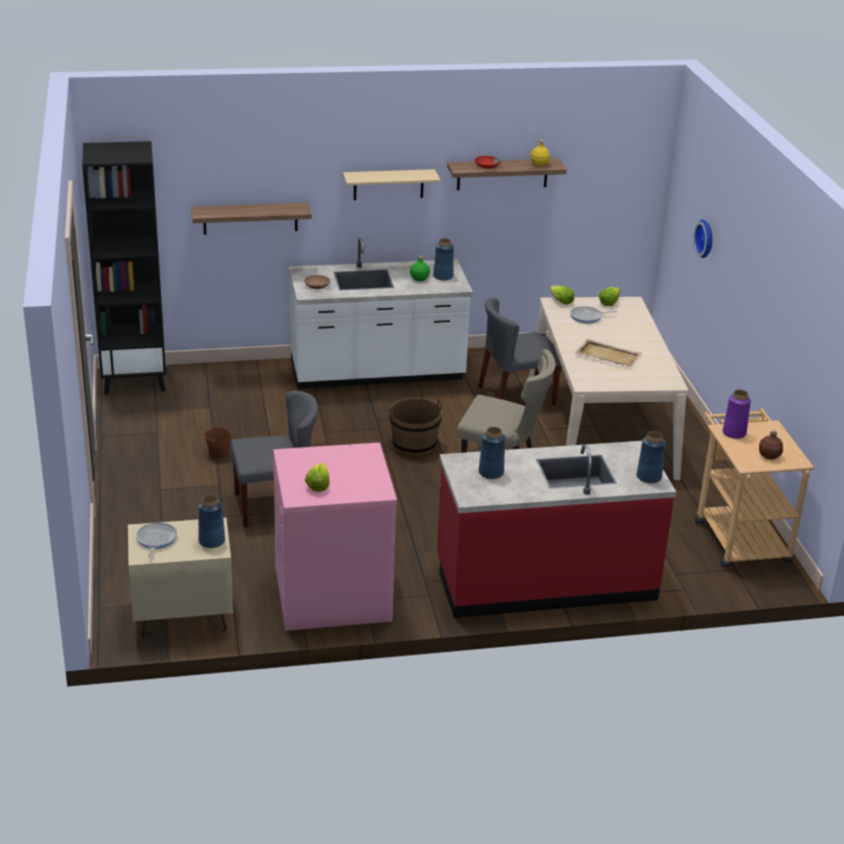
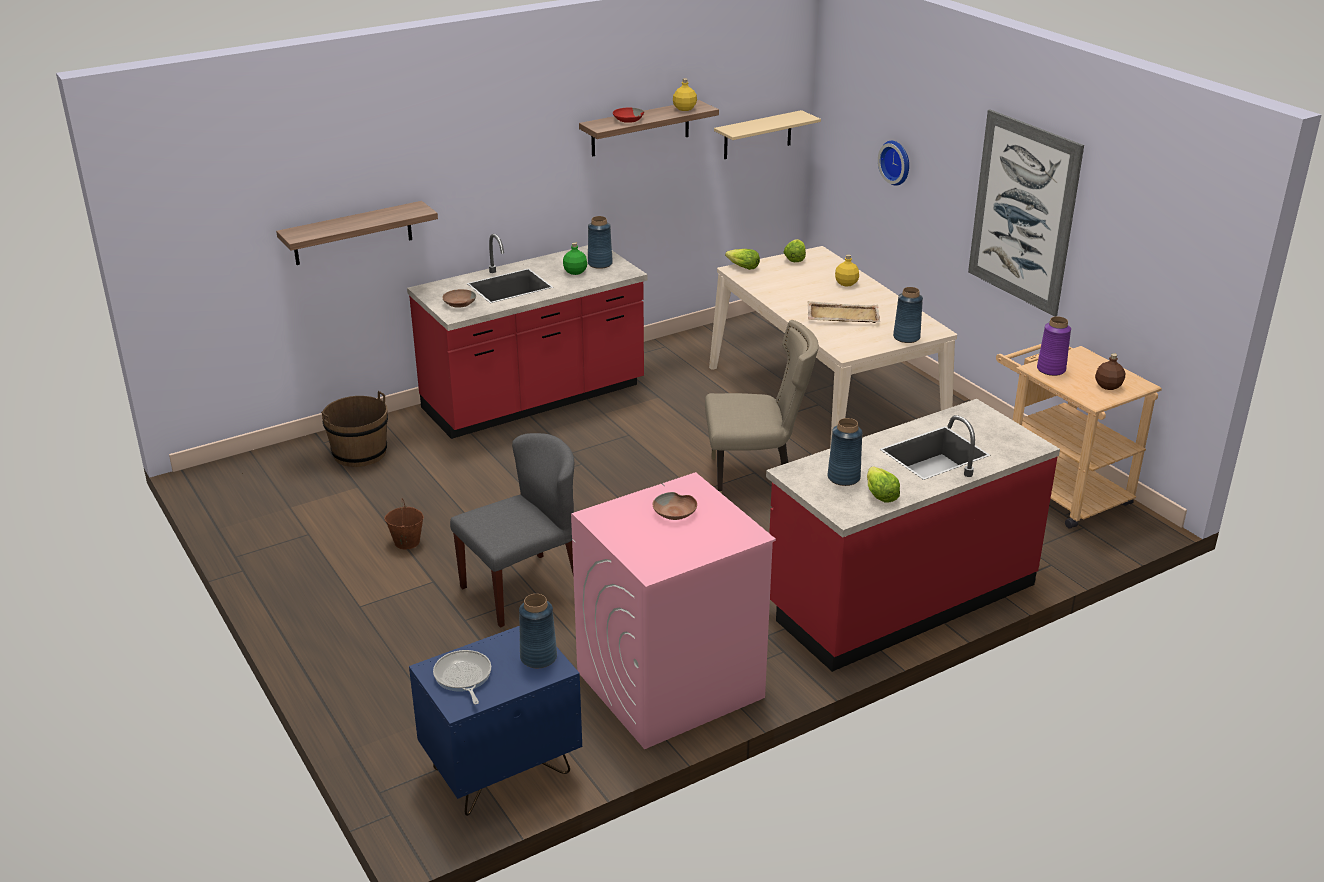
camera: 20 degrees left, 0 degrees up
(135, 380) = (237, 475): black bookcase -> none
(182, 618) = (501, 772): beige nightstand -> blue nightstand
(318, 485) = (665, 545): lettuce -> lettuce (880, 495)
(342, 466) = (675, 513): none -> brown bowl
(377, 373) = (534, 399): white counter -> red counter
(388, 184) = (514, 162): beige shelf -> beige shelf (757, 135)
(414, 444) = (636, 473): brown bucket -> brown bucket (359, 453)
(516, 396) = (710, 390): grey chair -> none
(587, 317) = (786, 278): frying pan -> none
(633, 331) = (846, 283): none -> yellow bottle
(649, 477) = (1017, 439): blue vase -> blue vase (906, 337)
(764, 300) = (1023, 212): none -> picture

